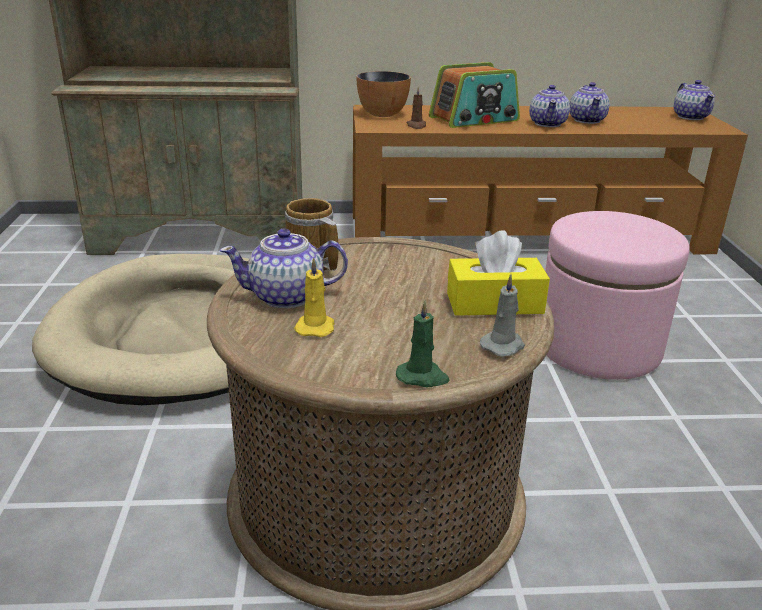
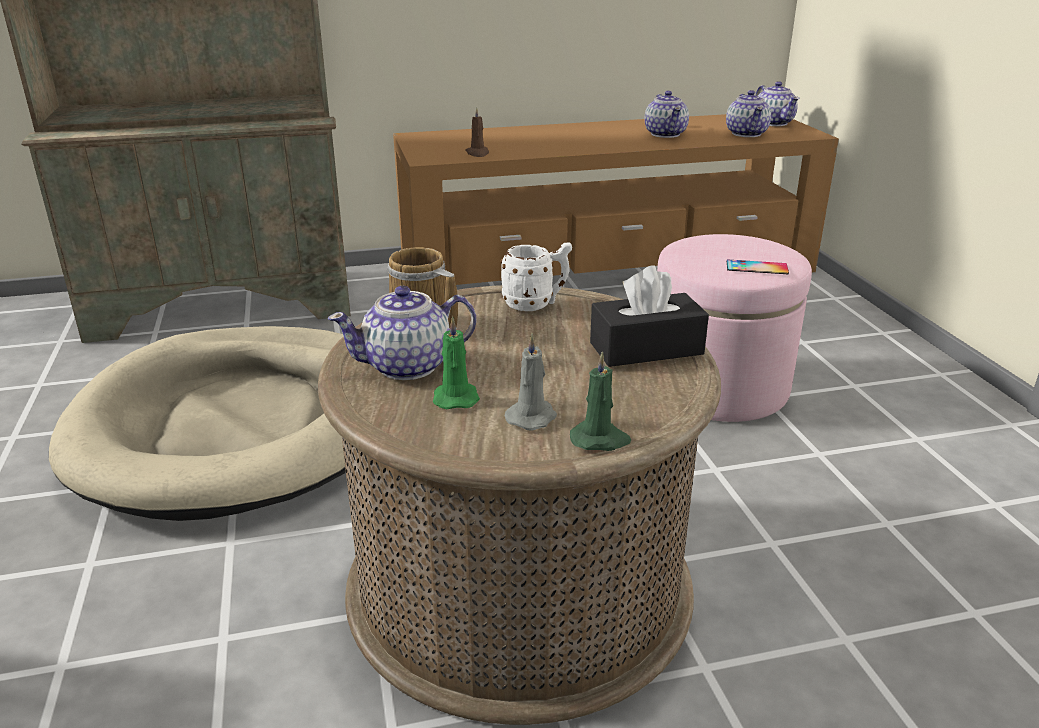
camera: 10 degrees left, 0 degrees up
(315, 327) = (455, 397): yellow candle -> green candle
(382, 114) = (433, 142): bowl -> none
(414, 256) = (536, 304): none -> white mug
(474, 119) = (540, 141): radio -> none
(494, 303) = (646, 348): yellow tissue box -> black tissue box
(503, 345) = (674, 394): grey candle -> grey candle (532, 417)
(548, 124) = (624, 141): teapot -> teapot (746, 133)
(636, 243) = (757, 267): none -> phone

